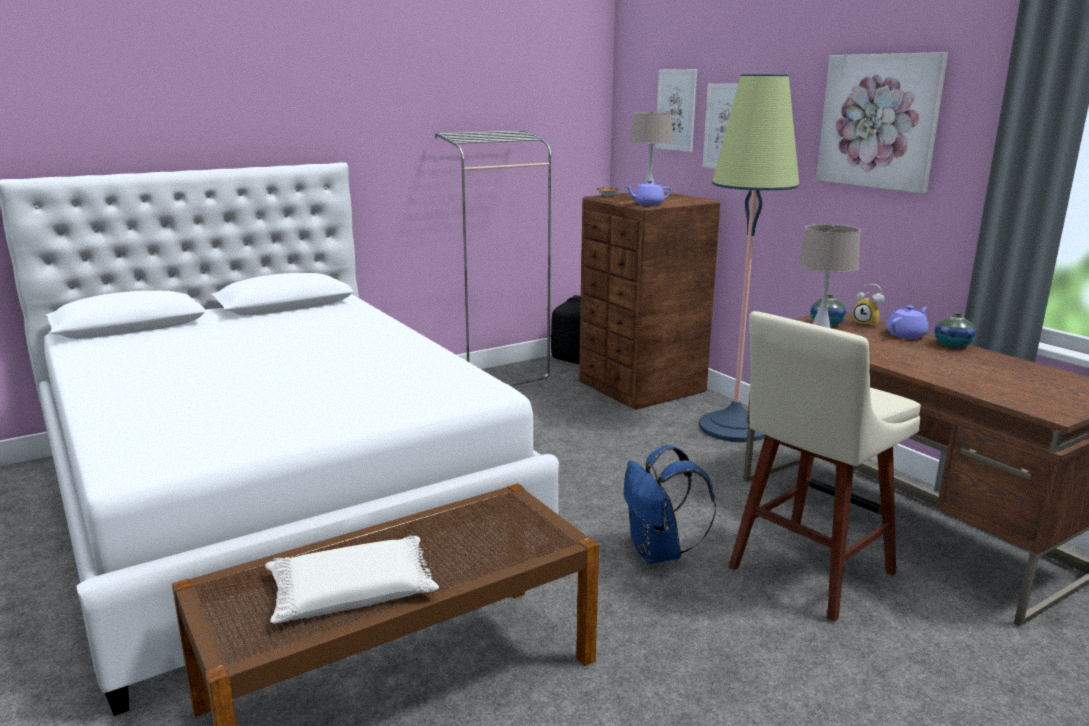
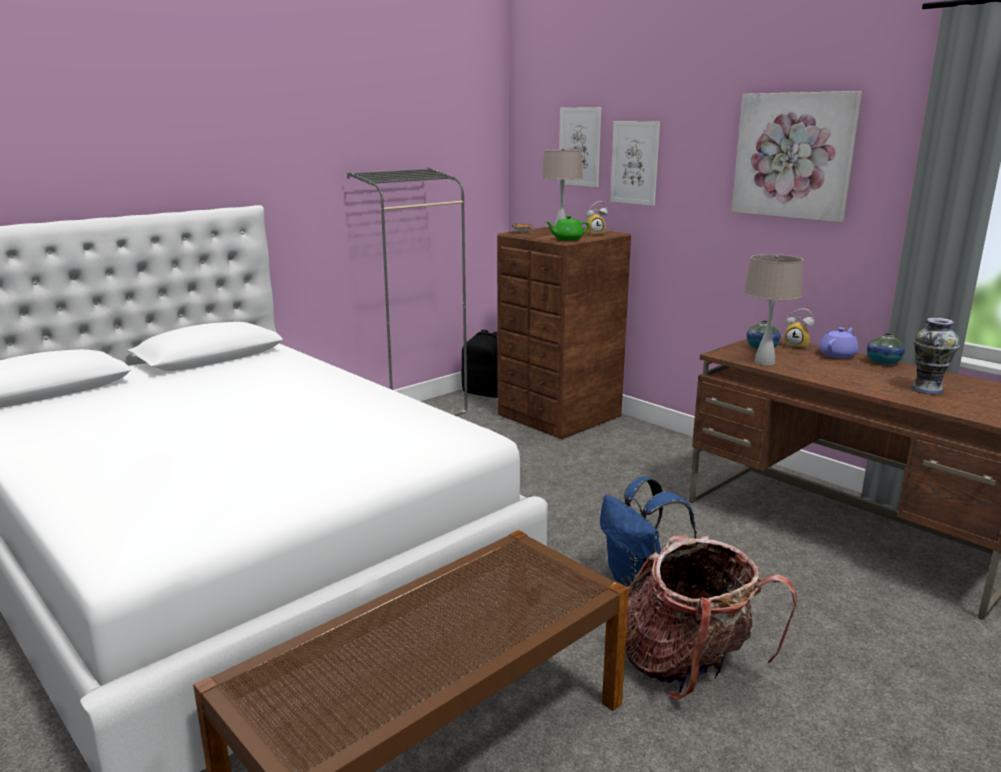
camera: 10 degrees left, 0 degrees up
(351, 588) = (399, 666): white pillow -> none
(647, 204) = (567, 239): purple teapot -> green teapot
(676, 636) = (688, 667): none -> backpack
(681, 200) = (595, 234): none -> alarm clock
(734, 427) = (660, 450): floor lamp -> none
(808, 573) = (782, 588): beige stool -> none
(981, 375) = (926, 389): none -> vase

